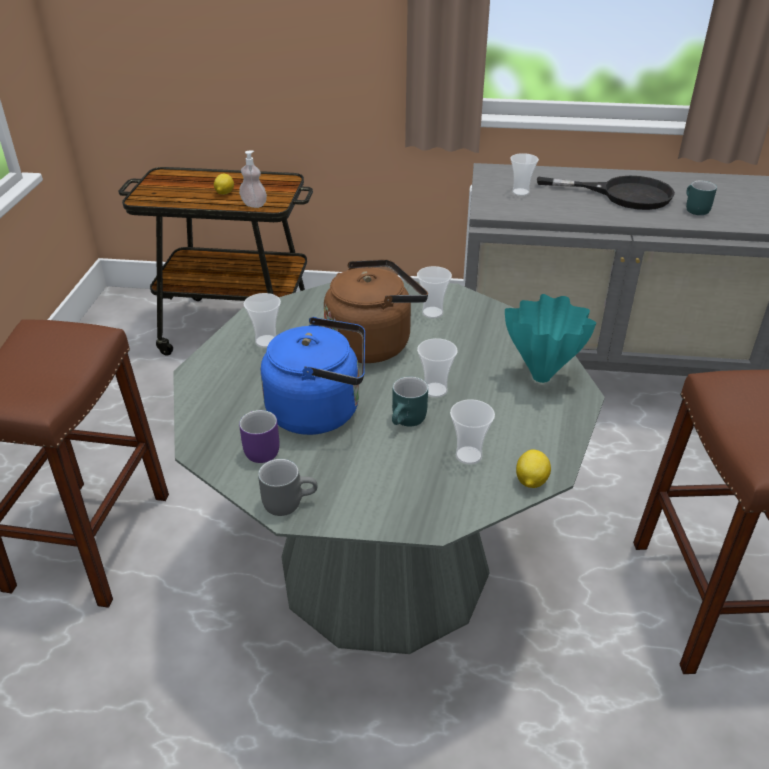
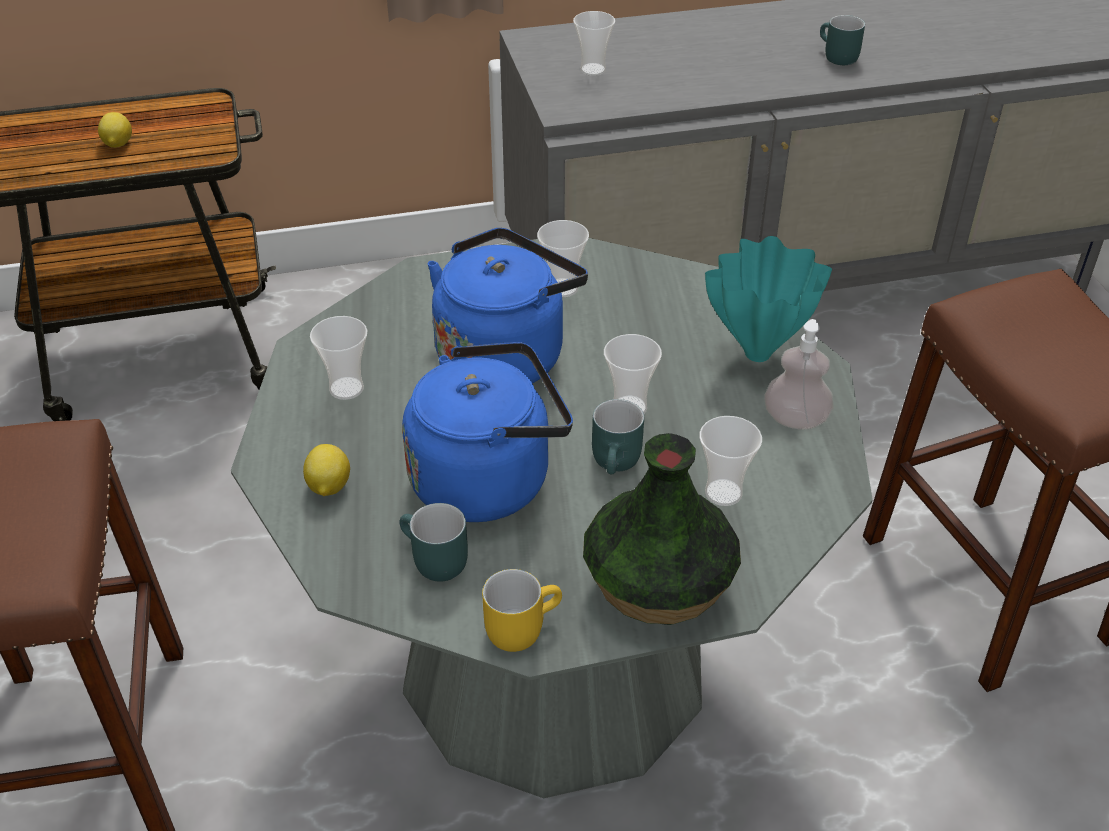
camera: 20 degrees left, 5 degrees up
(254, 204) = (180, 156): soap dispenser -> soap dispenser (795, 419)
(257, 450) = (431, 562): purple mug -> turquoise mug
(288, 501) = (520, 626): grey mug -> yellow mug
(373, 343) = (504, 355): brown kettle -> blue kettle
(390, 501) = (657, 586): none -> vase
(530, 481) = (819, 509): lemon -> lemon (328, 487)
(623, 194) = (733, 49): black frying pan -> none

